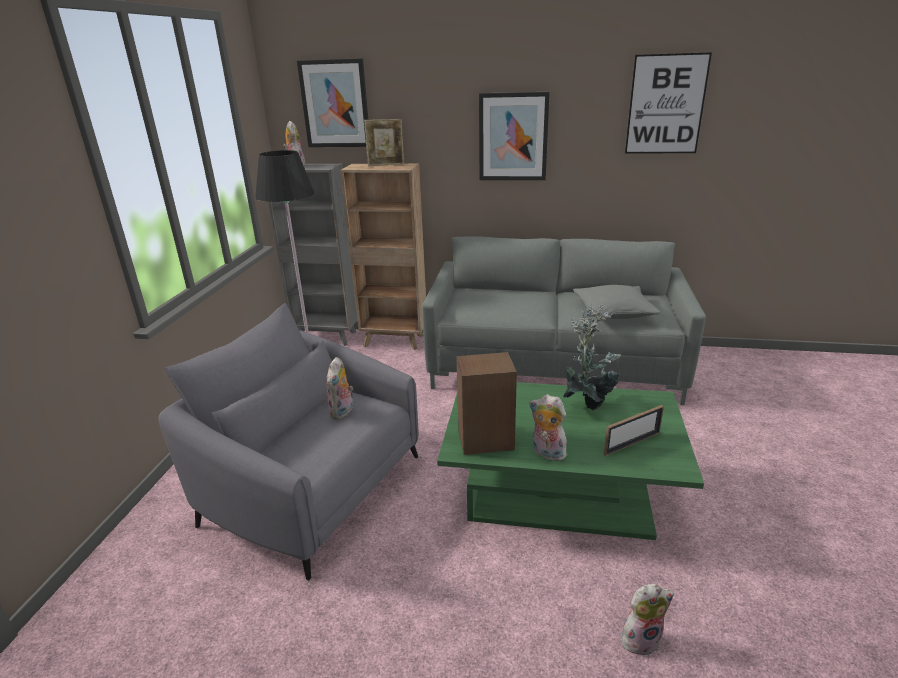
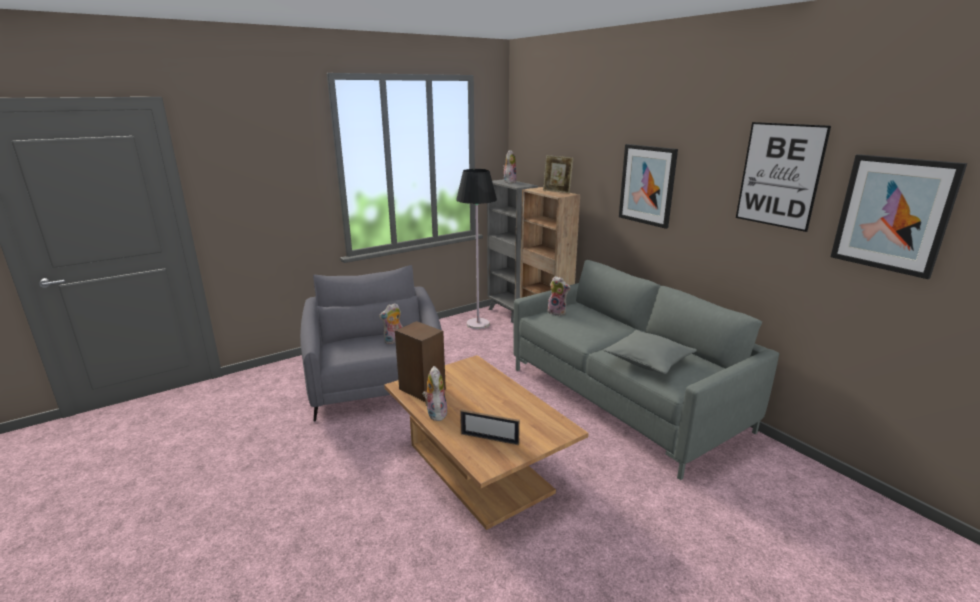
camera: 45 degrees right, 5 degrees down
(335, 104) = (542, 141): picture -> picture (893, 214)
(559, 495) = (479, 468): green coffee table -> brown coffee table
(587, 403) = (515, 405): potted plant -> none
(641, 638) = (385, 559): plush toy -> plush toy (557, 312)

